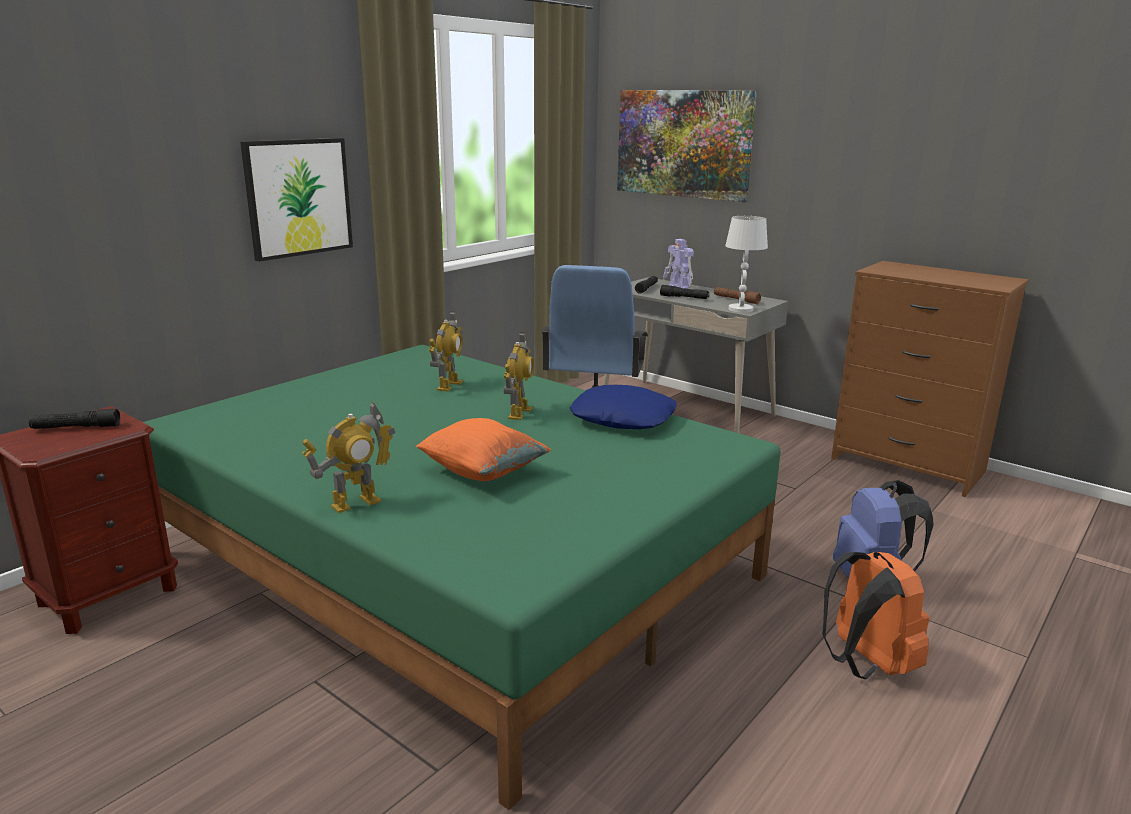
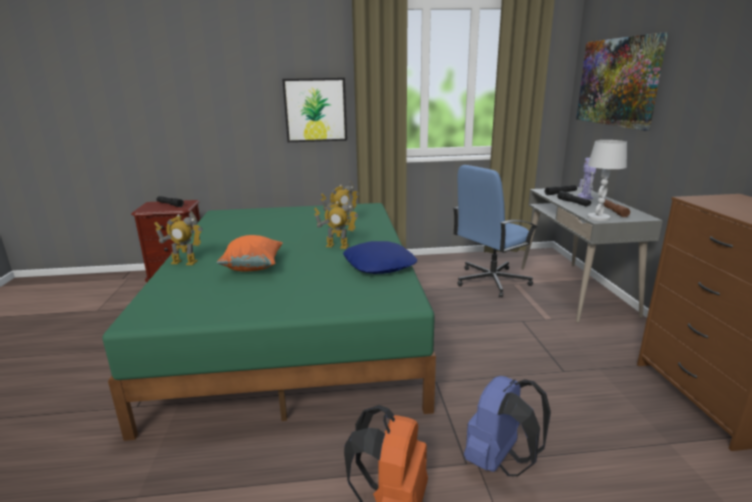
camera: 45 degrees right, 0 degrees up
(519, 413) = (337, 246): toy robot -> toy robot turned 45 degrees clockwise

